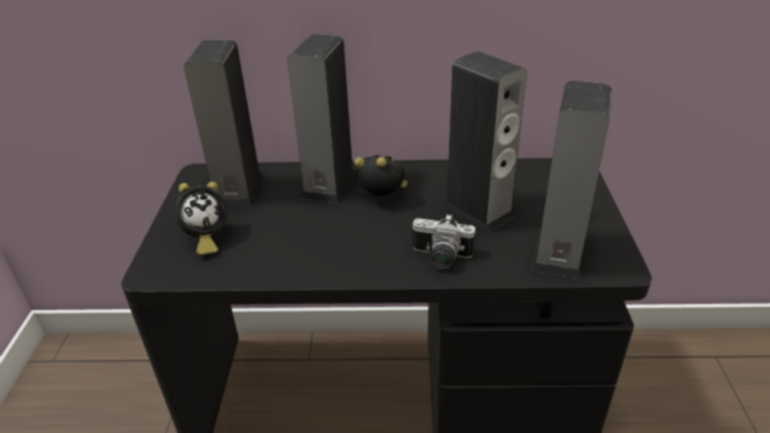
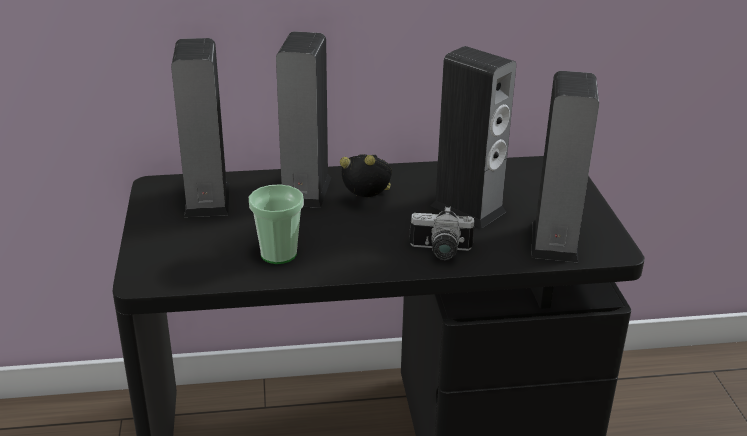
camera: 10 degrees left, 5 degrees down
(206, 239) = (189, 248): alarm clock -> none
(284, 251) = (278, 254): none -> cup

